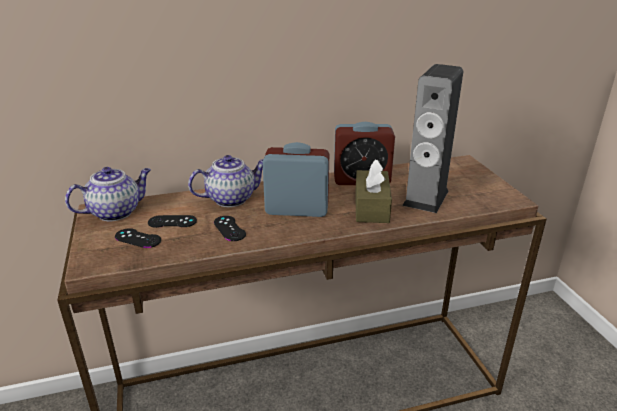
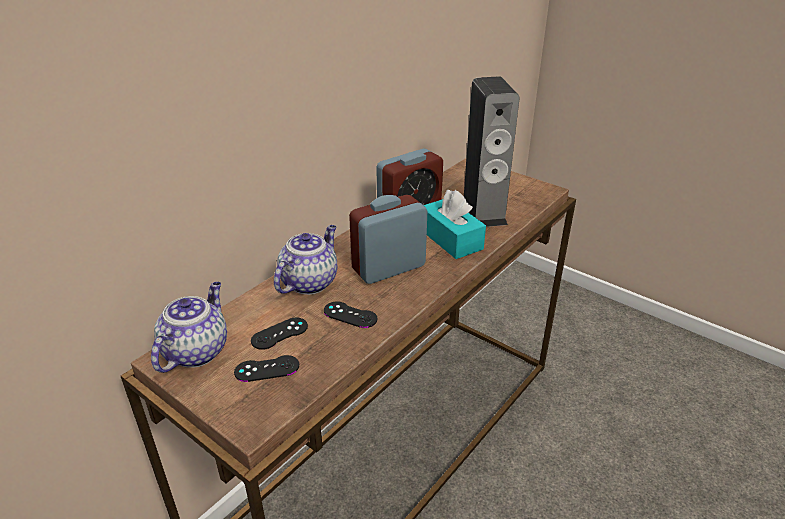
camera: 35 degrees left, 5 degrees up
(371, 207) = (451, 239): brown tissue box -> turquoise tissue box

